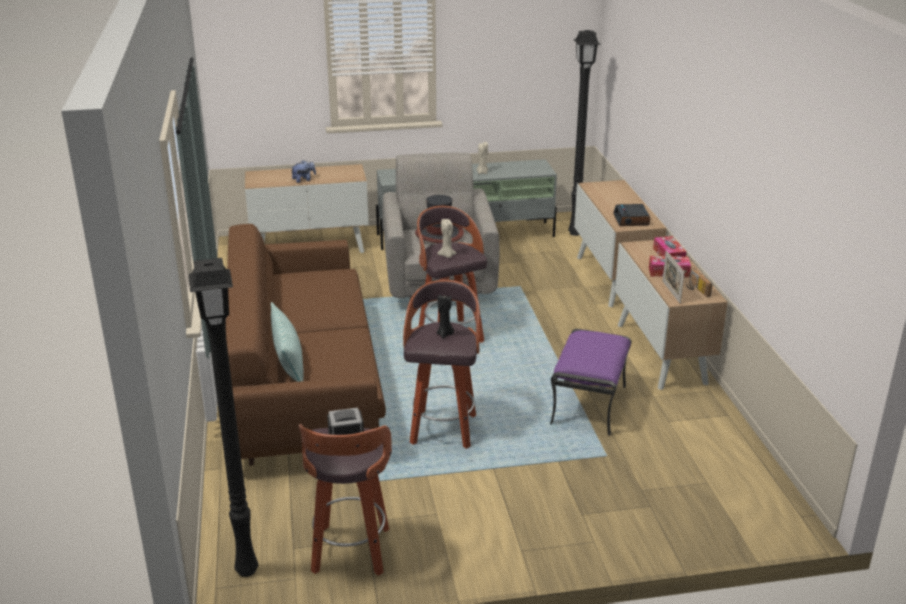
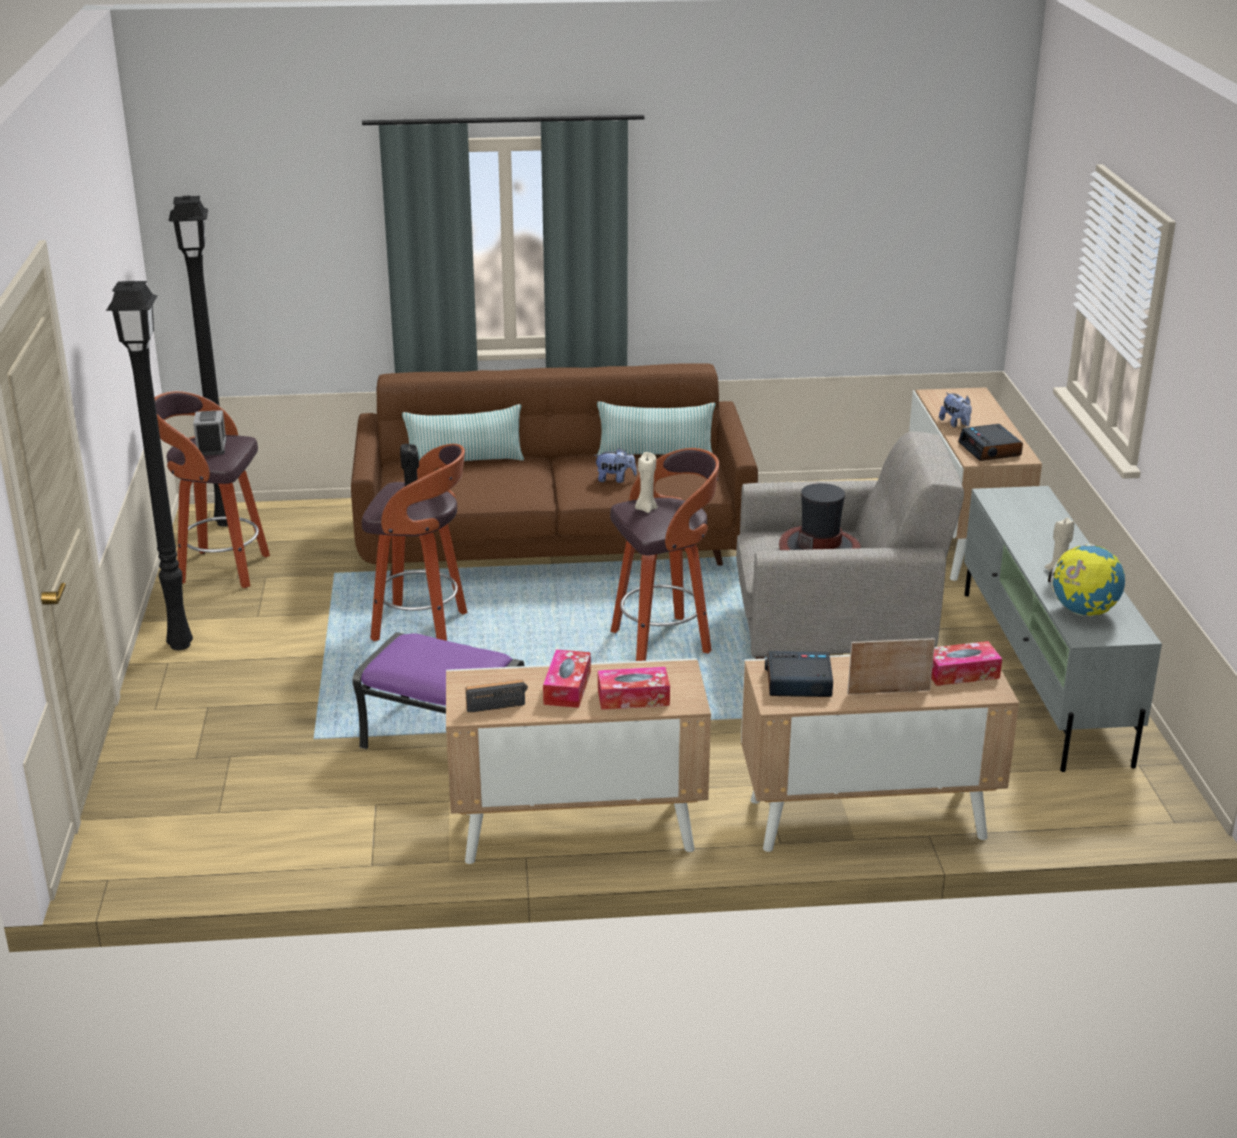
camera: 95 degrees right, 0 degrees up
(284, 289) = (655, 454): none -> pillow
(330, 300) = (615, 479): none -> plush toy
(343, 173) = (990, 449): none -> alarm clock
(521, 170) = (1083, 612): none -> globe
(575, 233) = (1087, 799): black floor lamp -> black floor lamp (181, 646)
(604, 188) = (961, 673): none -> tissue box
(671, 292) = (494, 679): picture frame -> picture frame (888, 692)

